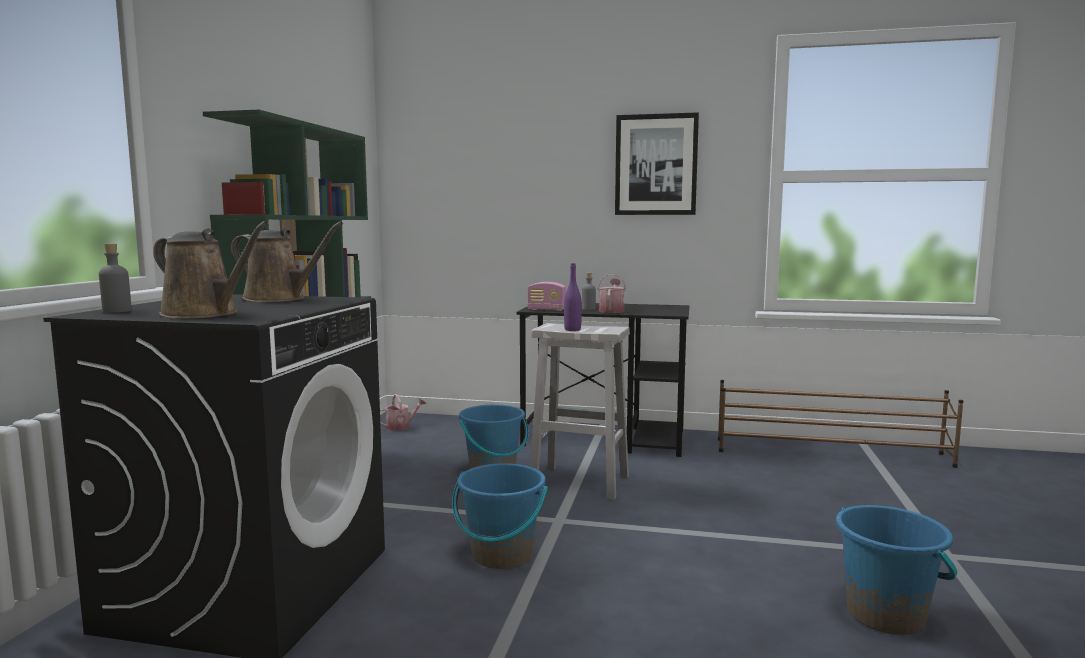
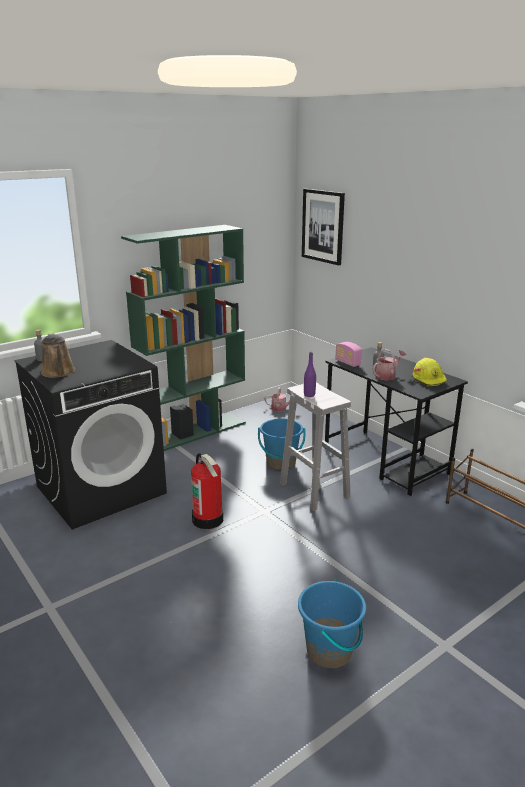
camera: 40 degrees right, 15 degrees up
(279, 299) = (117, 358): brown watering can -> none
(501, 555) = (208, 519): blue bucket -> fire extinguisher
(656, 165) = (460, 260): picture -> picture (323, 226)
(656, 308) = (429, 379): none -> yellow hard hat

